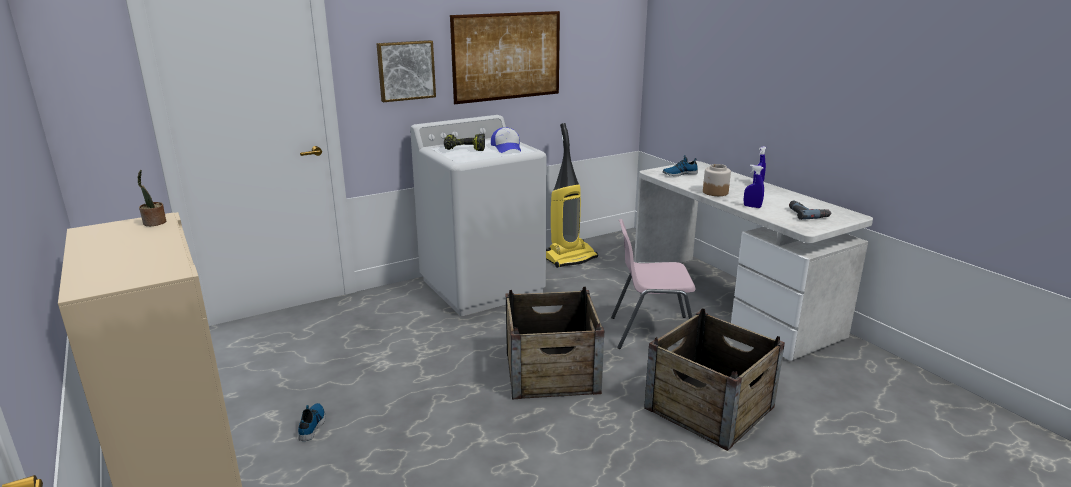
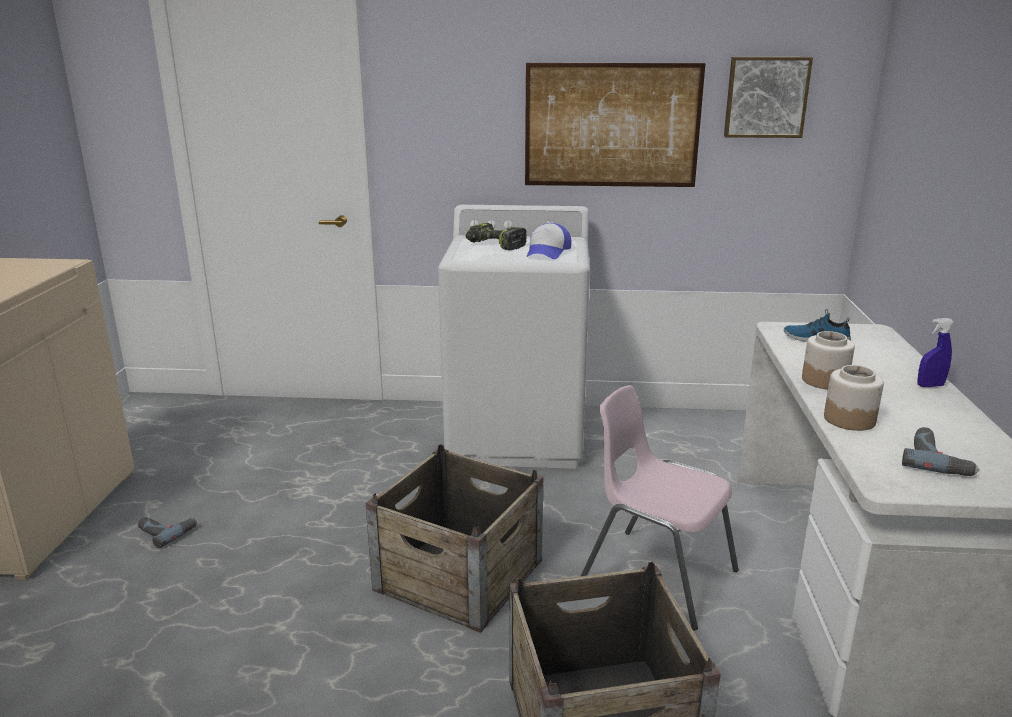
camera: 35 degrees right, 0 degrees up
(154, 223) = (52, 266): potted plant -> none
(312, 425) = (166, 531): shoe -> power drill
(405, 70) = (460, 133): picture -> picture (766, 97)
(570, 258) = (674, 431): vacuum cleaner -> none
(752, 206) = (849, 419): blue spray bottle -> jar

